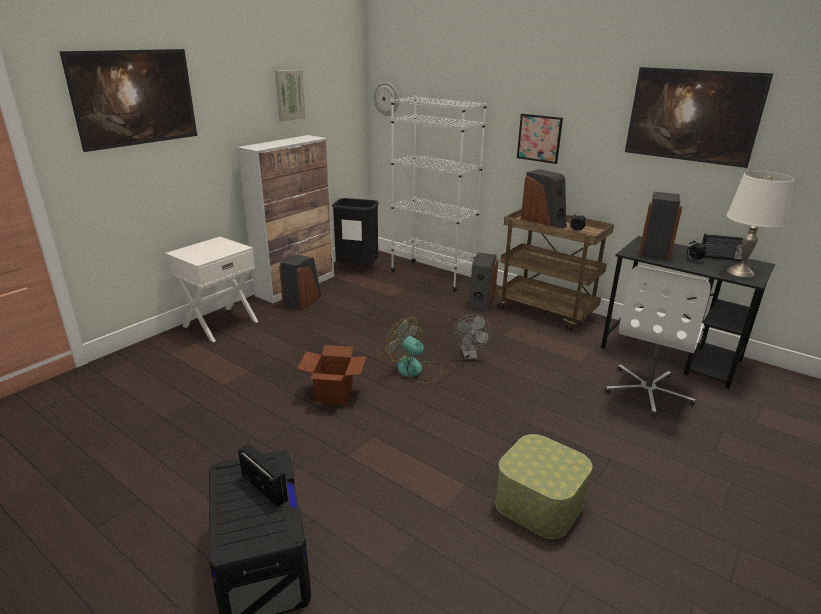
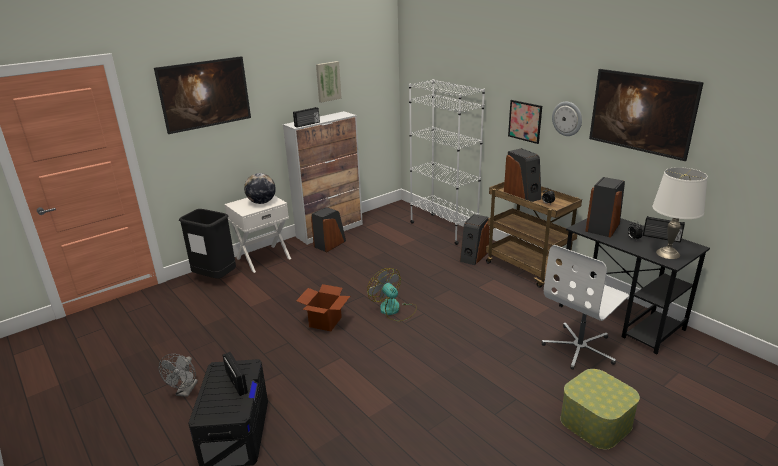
camera: 15 degrees right, 0 degrees up
(218, 248) = (261, 202): none -> globe
(271, 146) = (307, 124): none -> radio
(357, 268) = (383, 218): black trash can -> black trash can (215, 278)
(387, 98) = (413, 79): wall clock -> wall clock (567, 118)
(470, 356) = (442, 302): grey fan -> grey fan (185, 391)
(539, 503) = (442, 423): storage box -> storage box (595, 422)

